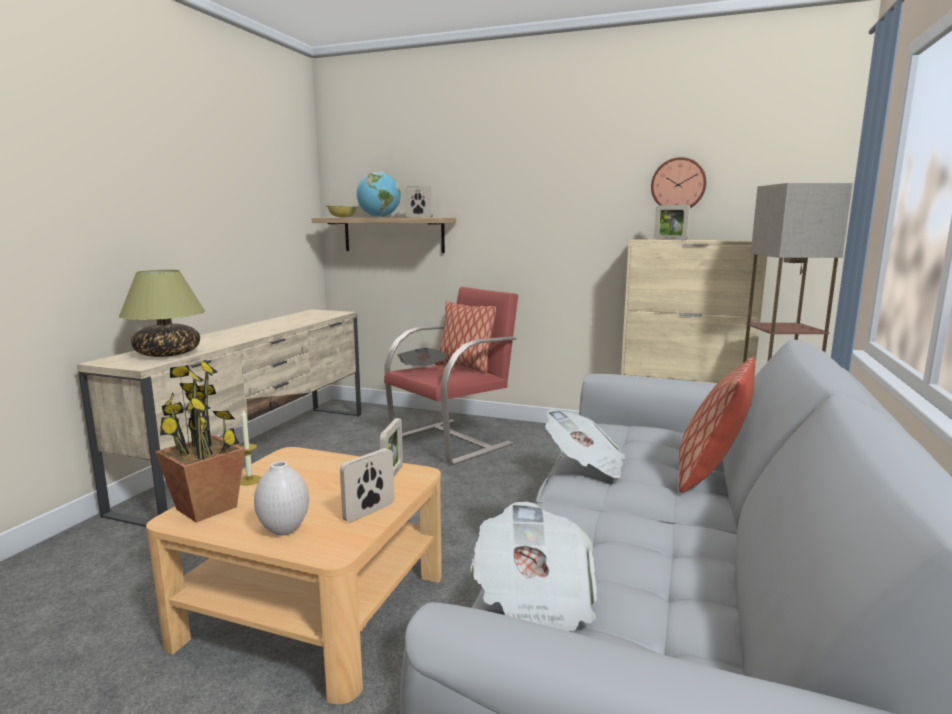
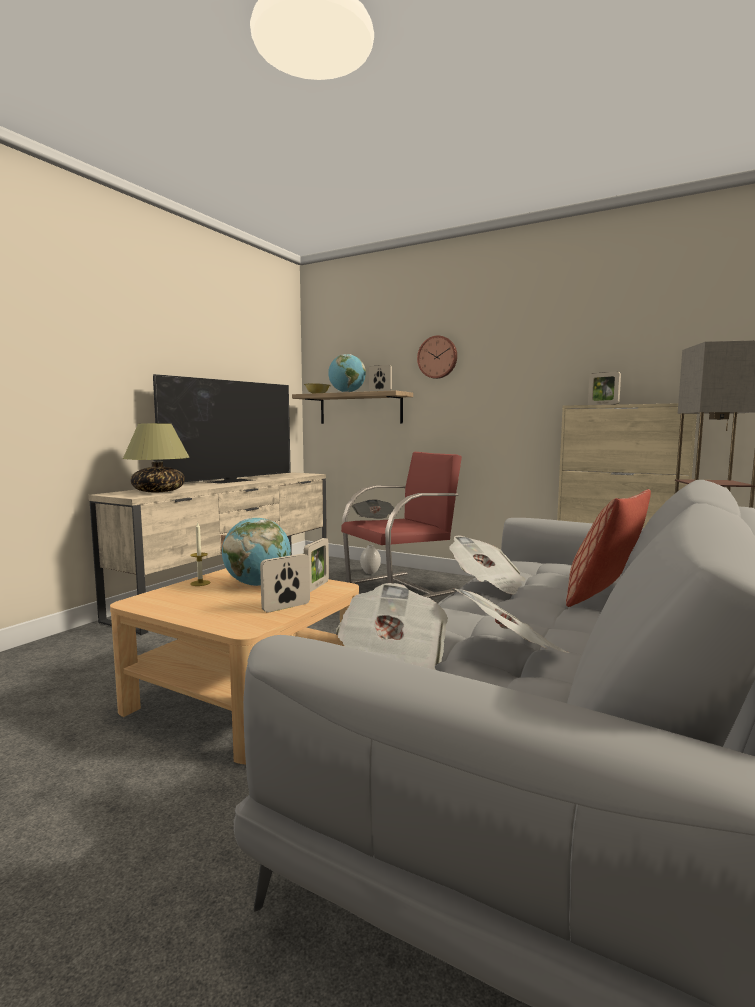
camera: 10 degrees right, 5 degrees down
(207, 508) = (159, 597): potted plant -> none
(249, 329) = (231, 480): none -> television
(284, 529) = (212, 613): white vase -> white vase (370, 572)
(321, 477) = (257, 584): none -> globe
(465, 367) = (413, 521): pillow -> none
(650, 564) = (509, 648): none -> newspaper
(678, 185) = (612, 355): wall clock -> wall clock (438, 357)

